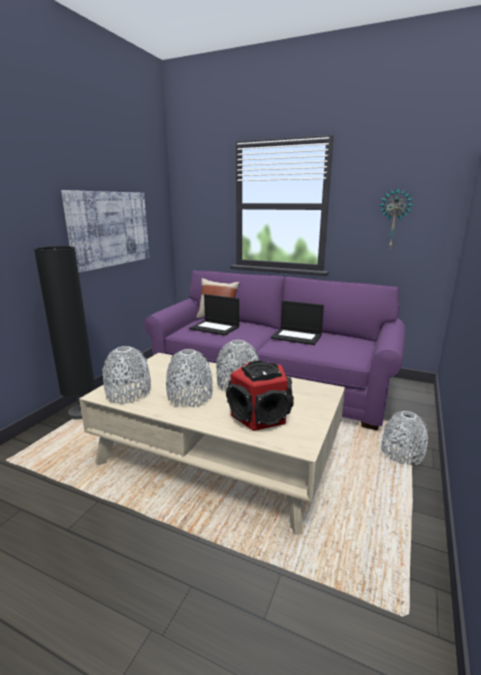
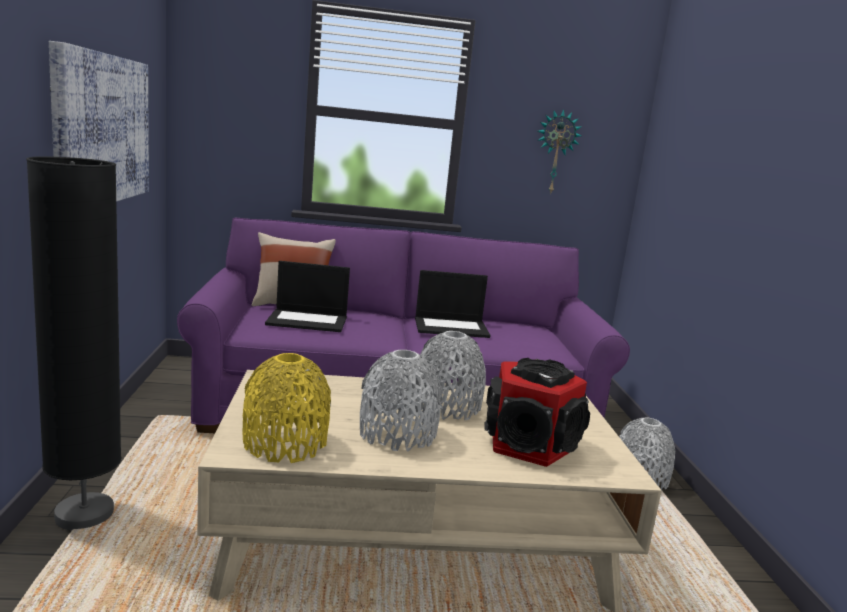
camera: 30 degrees left, 5 degrees down
(128, 393) = (285, 443): grey vase -> yellow vase

